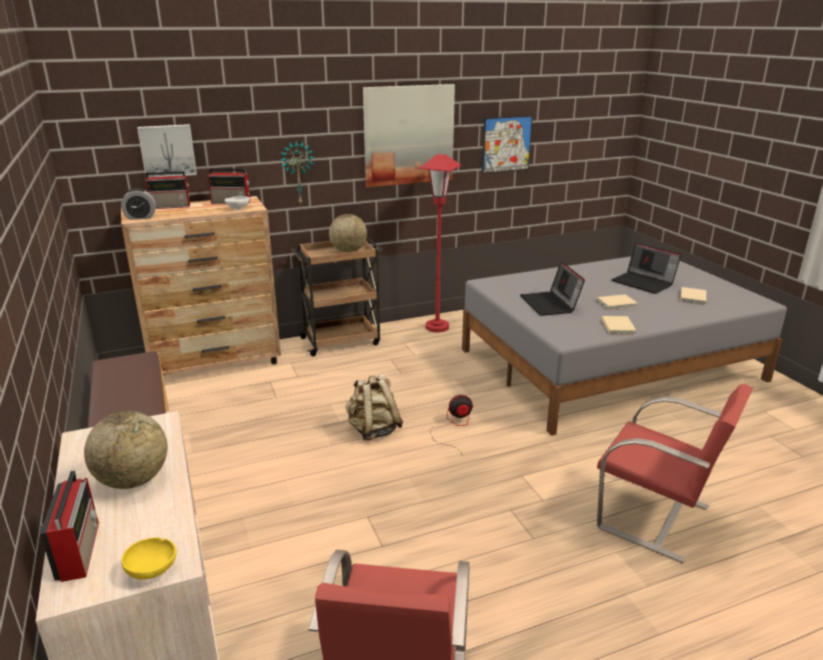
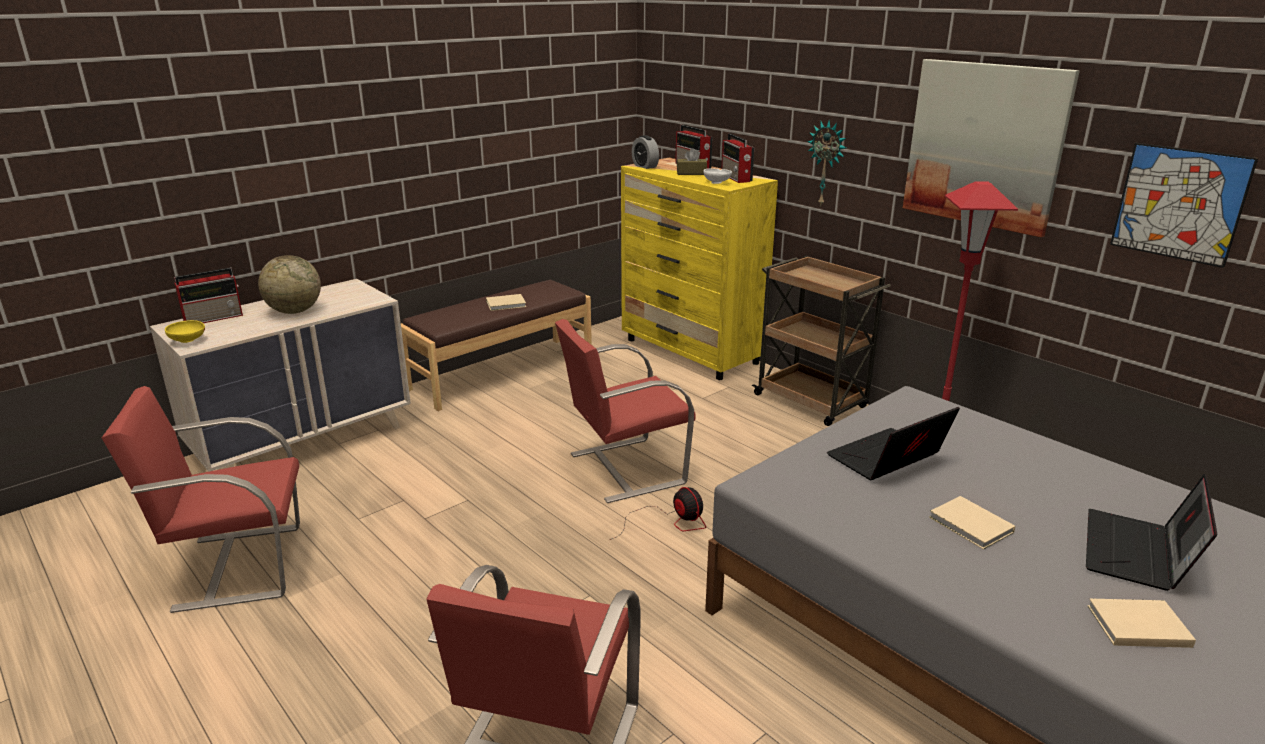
camera: 70 degrees right, 0 degrees up
(167, 151) = (712, 106): picture -> none
(193, 210) = (691, 173): none -> brown tissue box
(216, 363) = (691, 352): brown dresser -> yellow dresser
(348, 251) = (837, 284): globe -> none
(373, 430) = (624, 468): beige backpack -> red chair
(618, 326) = (861, 532): beige book -> beige book (507, 304)

